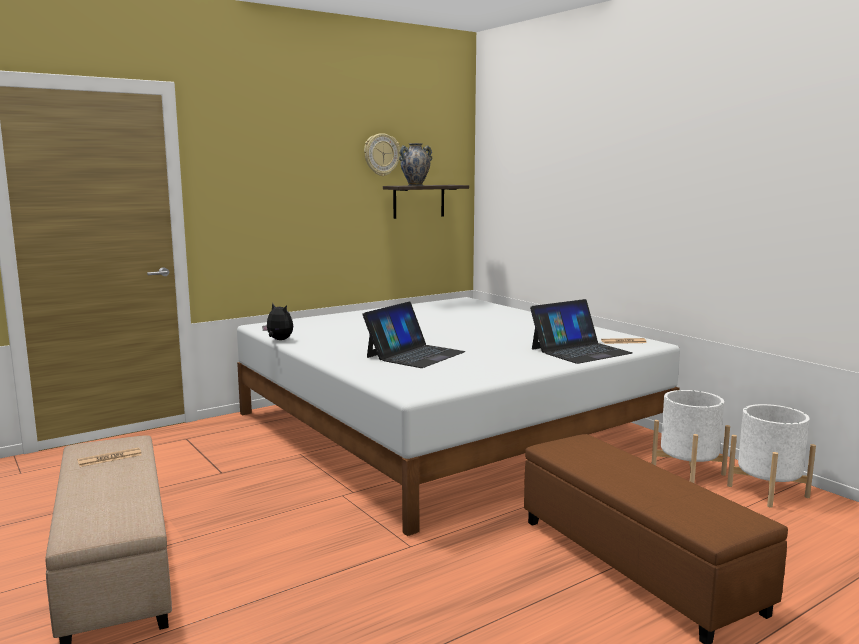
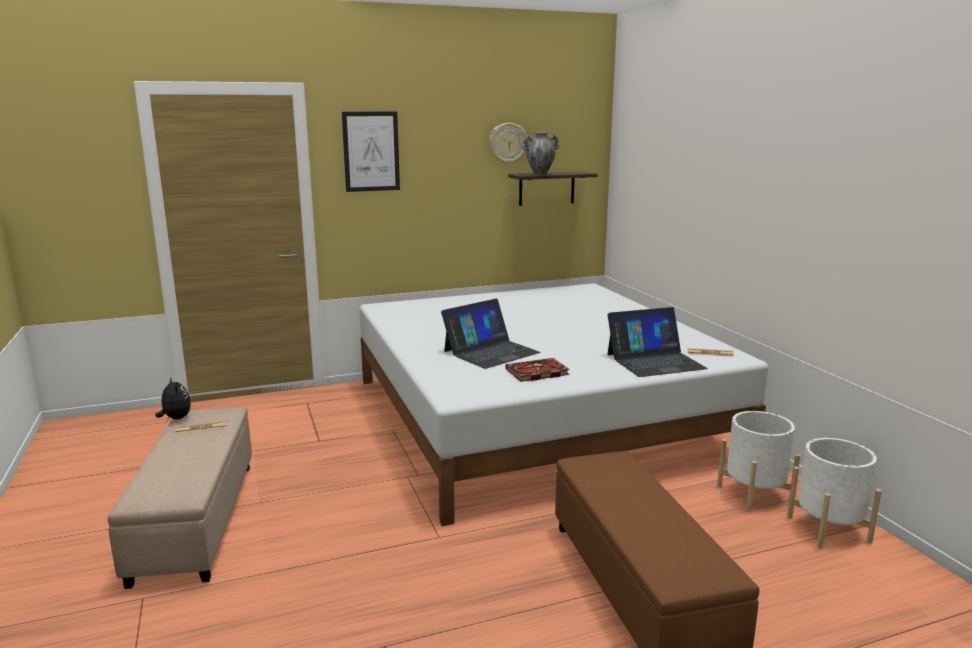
camera: 15 degrees right, 5 degrees up
(246, 159) = (371, 151): none -> picture
(278, 340) = (382, 324): plush toy -> plush toy (175, 418)
(476, 367) = (536, 373): none -> book

